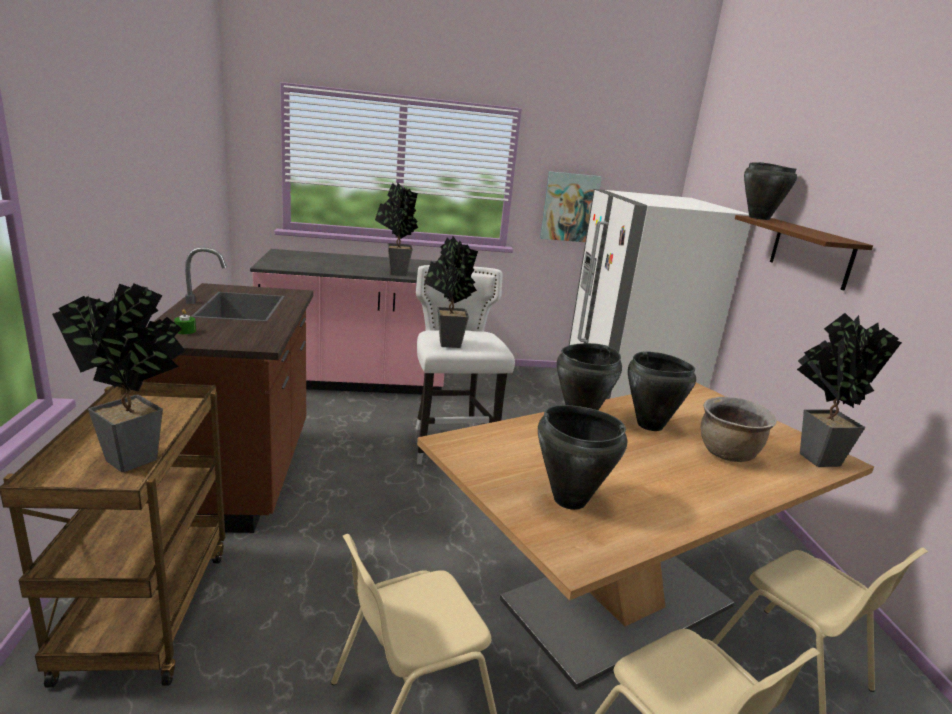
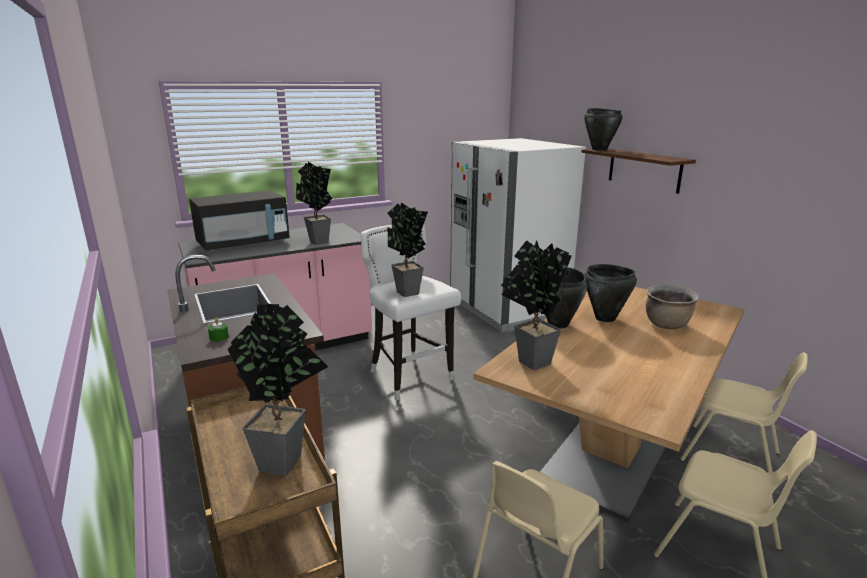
camera: 20 degrees left, 0 degrees up
(325, 261) = (244, 244): none -> black microwave
(569, 207) = (429, 159): picture -> none
(569, 499) = (615, 385): black cooking pot -> none
(812, 457) = (710, 313): potted plant -> potted plant (529, 362)

